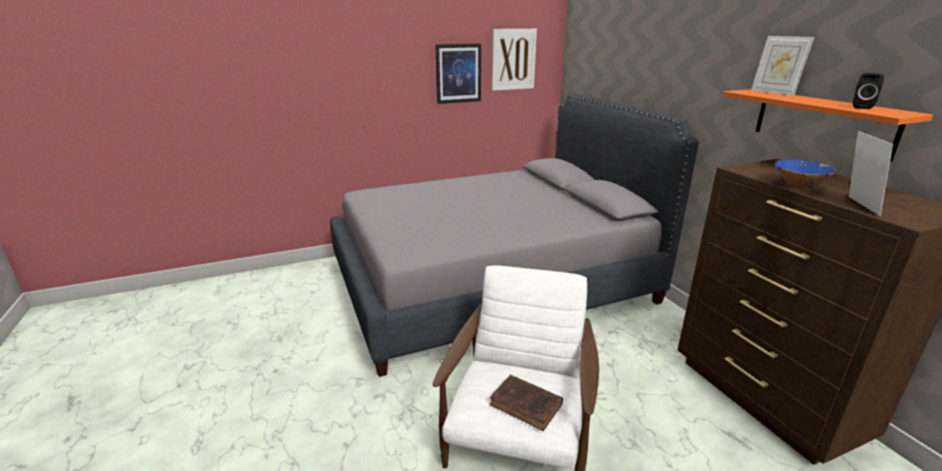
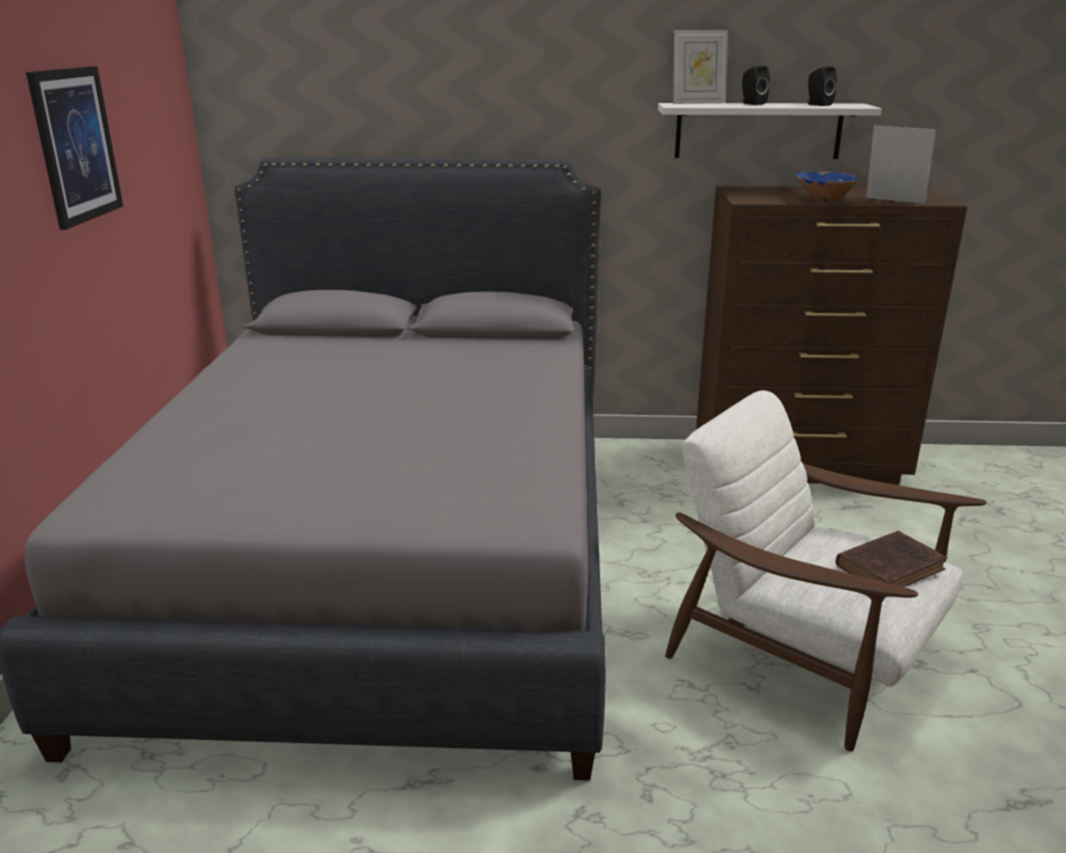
camera: 65 degrees left, 0 degrees up
(513, 59) = (140, 101): picture -> none
(810, 98) = (751, 103): none -> black speaker
(822, 122) = (758, 131): orange shelf -> white shelf

